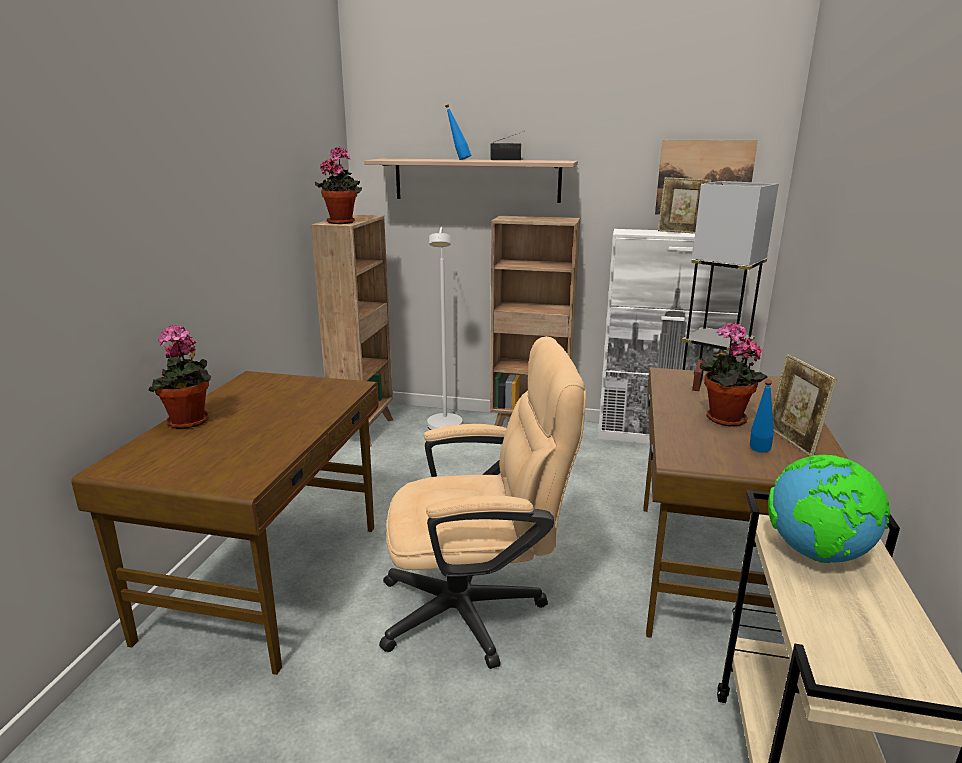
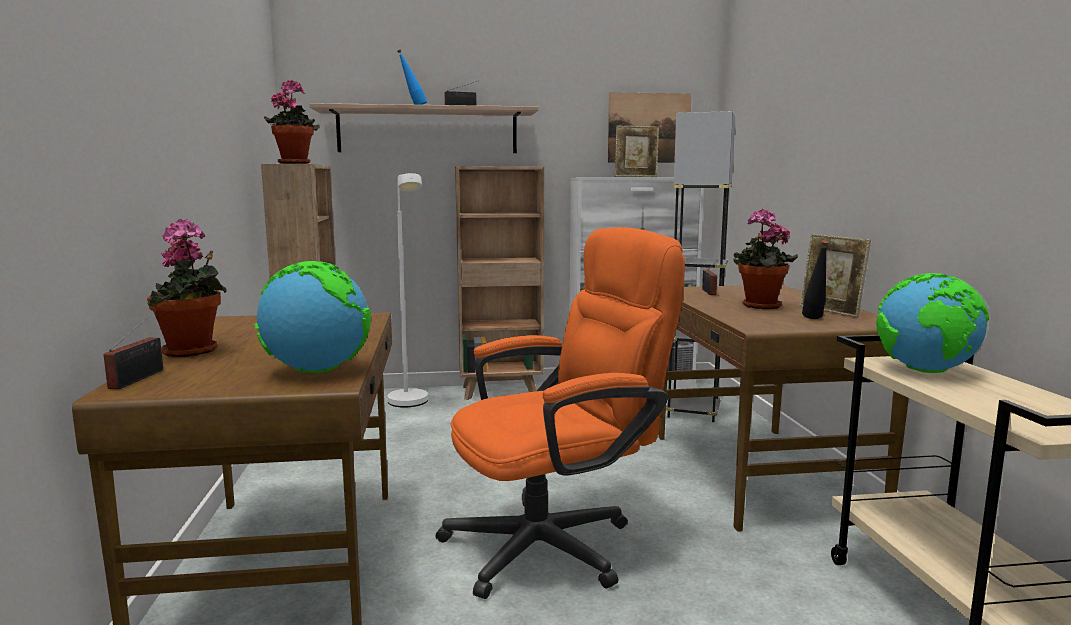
camera: 20 degrees left, 10 degrees down
(131, 453) = (140, 378): none -> radio
(247, 465) = (317, 370): none -> globe
(477, 609) = (557, 543): beige office chair -> orange office chair
(758, 453) = (814, 319): blue bottle -> black bottle

